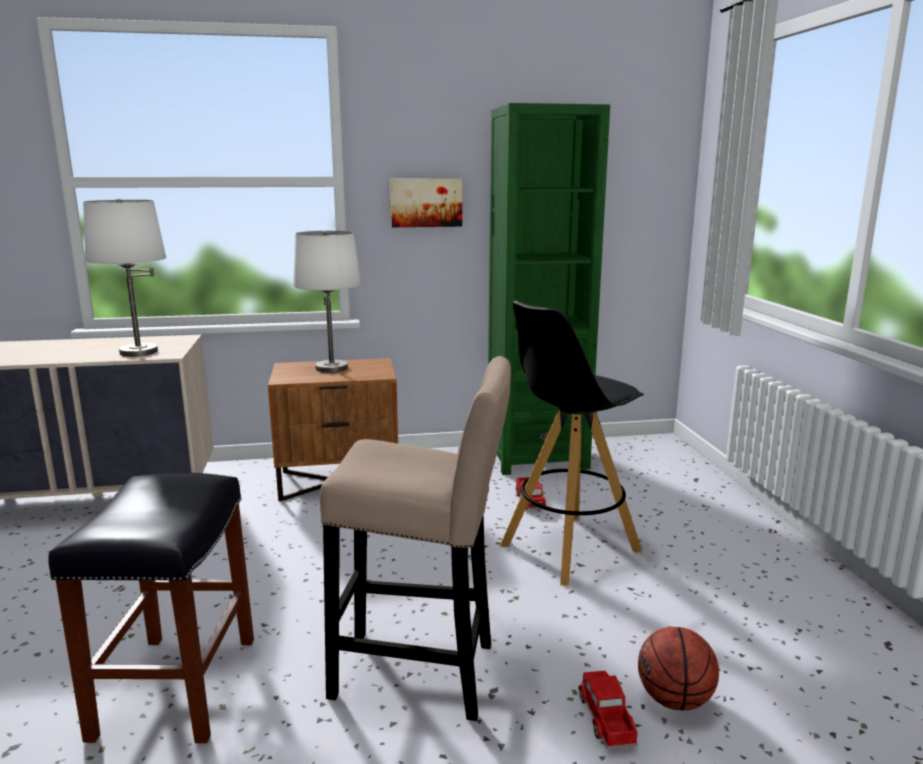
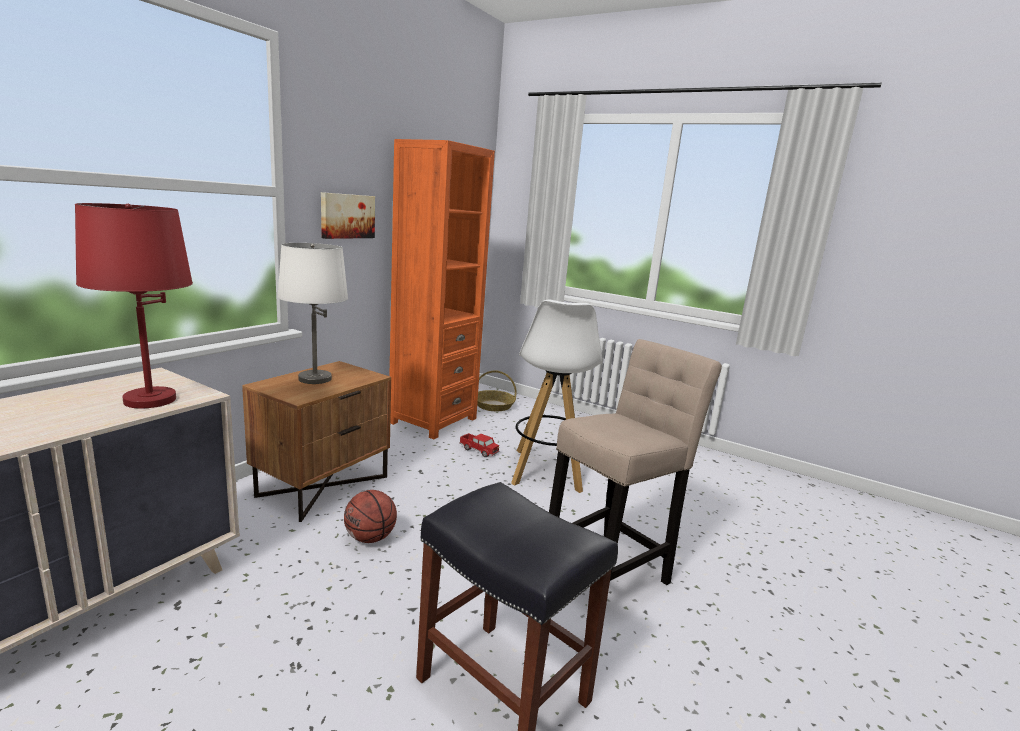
camera: 50 degrees left, 0 degrees up
(138, 352) = (150, 400): white table lamp -> red table lamp
(536, 457) = (433, 420): green bookcase -> orange bookcase
(568, 548) = (547, 470): black stool -> white stool
(606, 719) = (703, 547): toy truck -> none
(641, 461) = (494, 405): none -> basket
(674, 700) = (706, 523): basketball -> basketball (370, 538)

